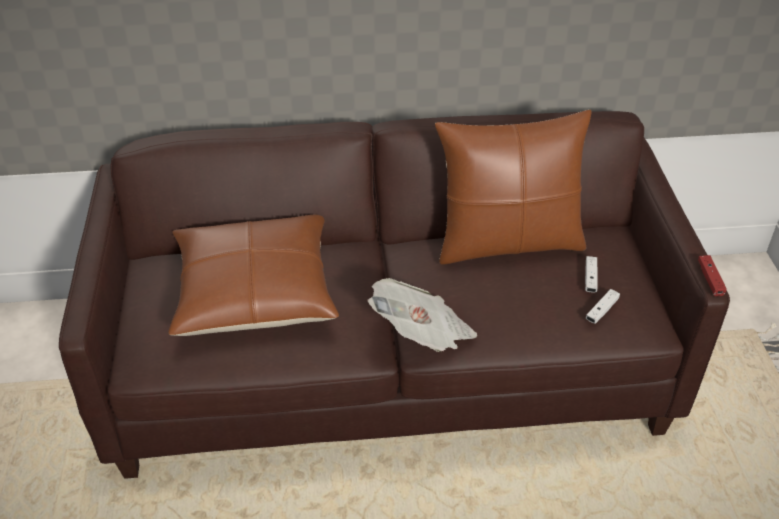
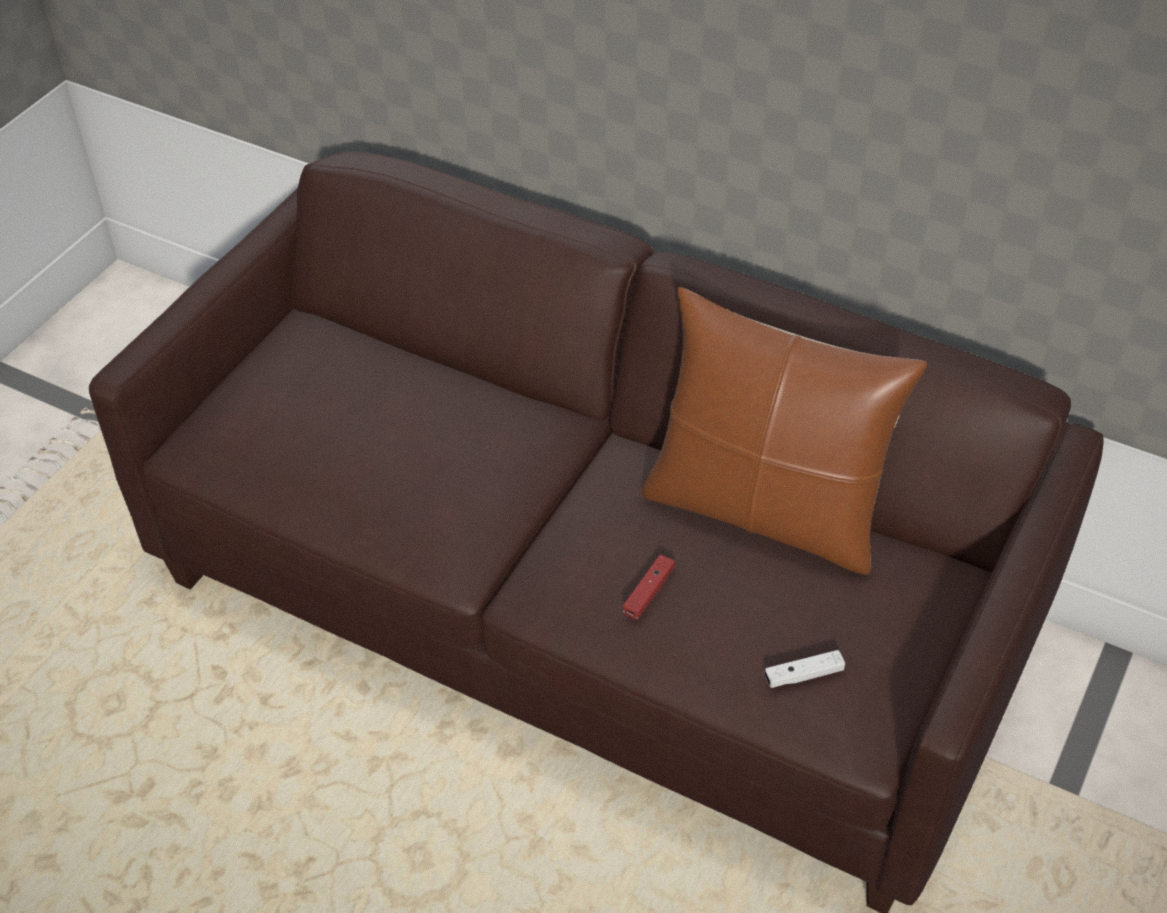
camera: 35 degrees right, 5 degrees up
(254, 292) = (382, 420): brown pillow -> none
(422, 335) = (530, 582): newspaper -> none
(590, 278) = (832, 621): white game controller -> none
(710, 279) = (956, 710): red game controller -> red game controller (648, 592)

